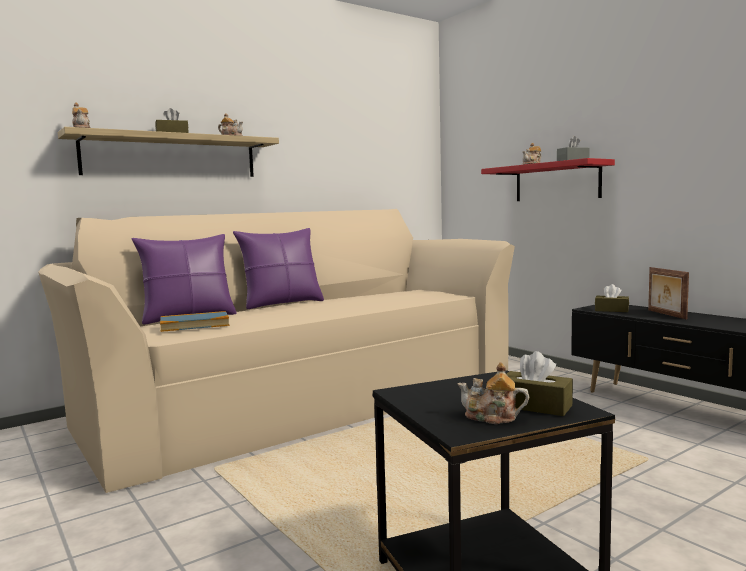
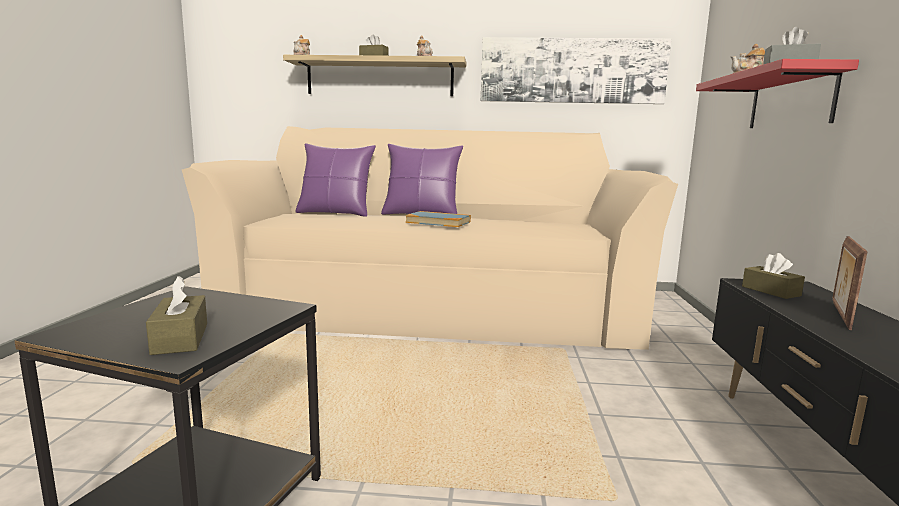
camera: 40 degrees right, 5 degrees up
(194, 325) = (308, 217): book -> book (438, 222)
(354, 153) = (572, 71): none -> picture
(492, 417) = (122, 333): teapot -> none

